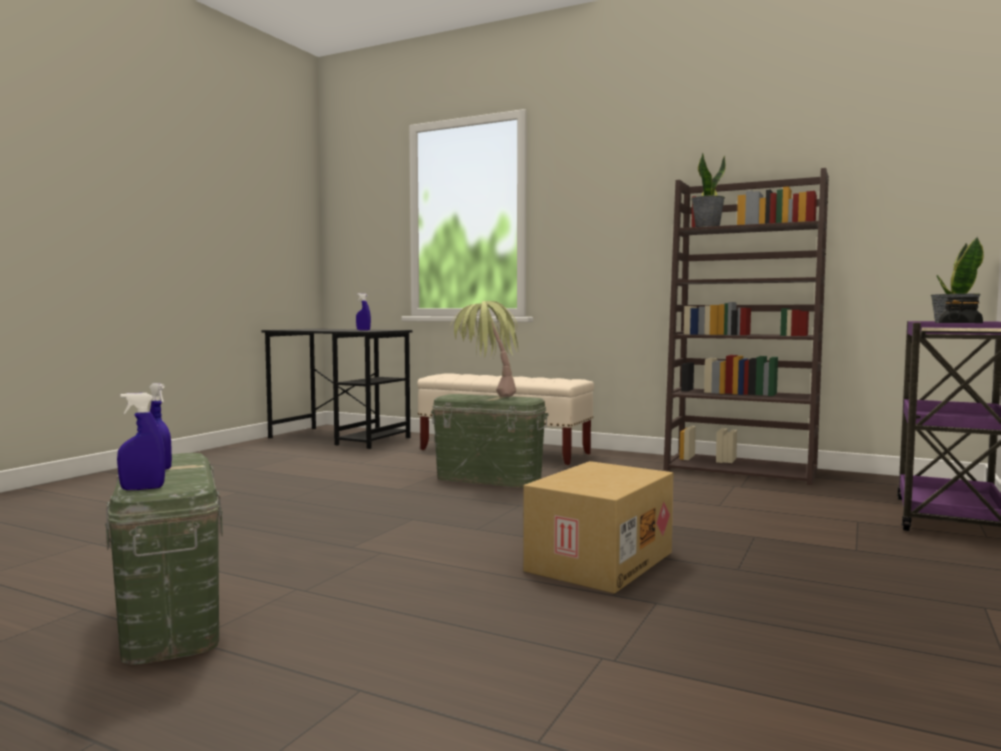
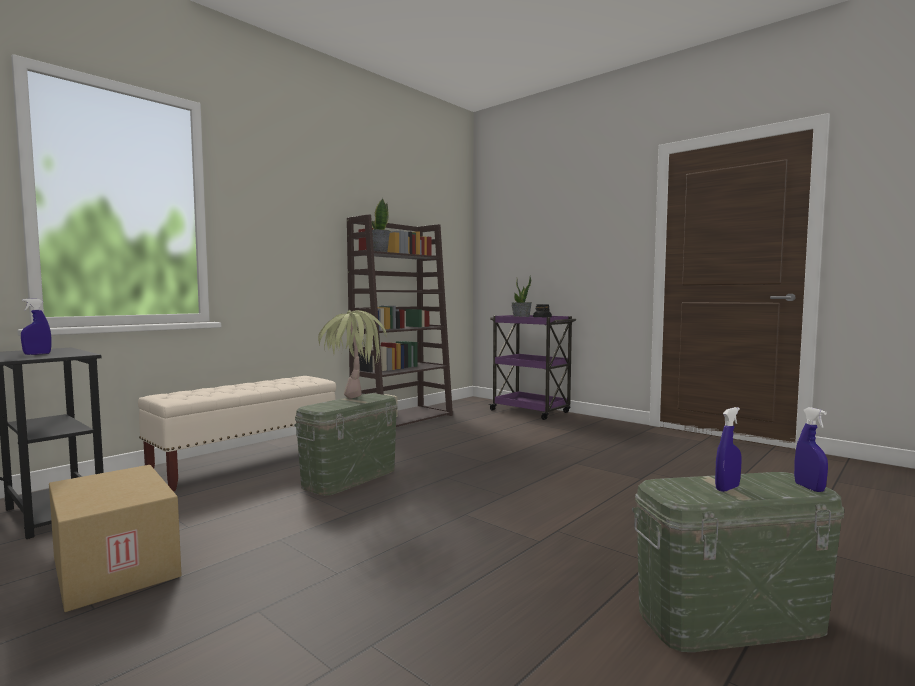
camera: 75 degrees left, 0 degrees up
(598, 561) = (584, 474): cardboard box -> cardboard box (112, 567)

